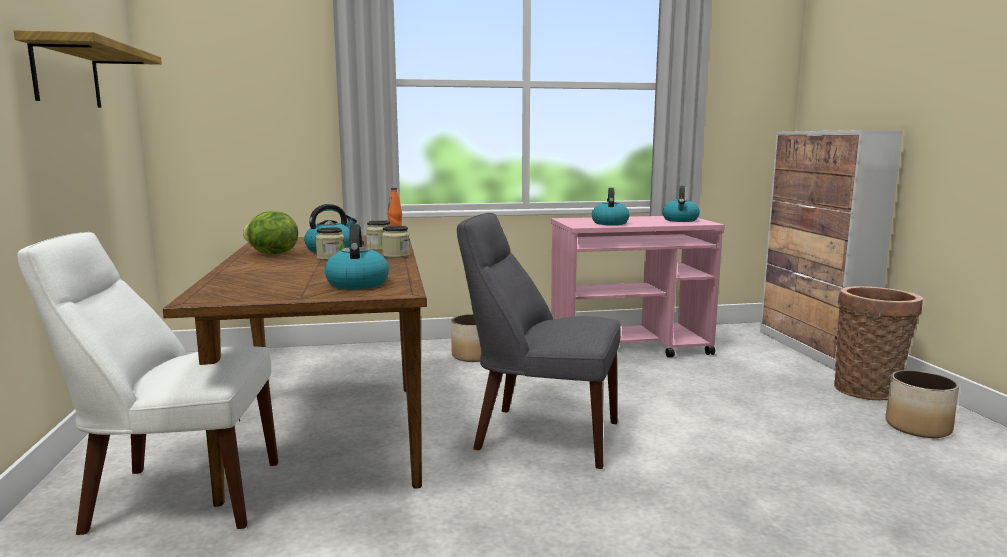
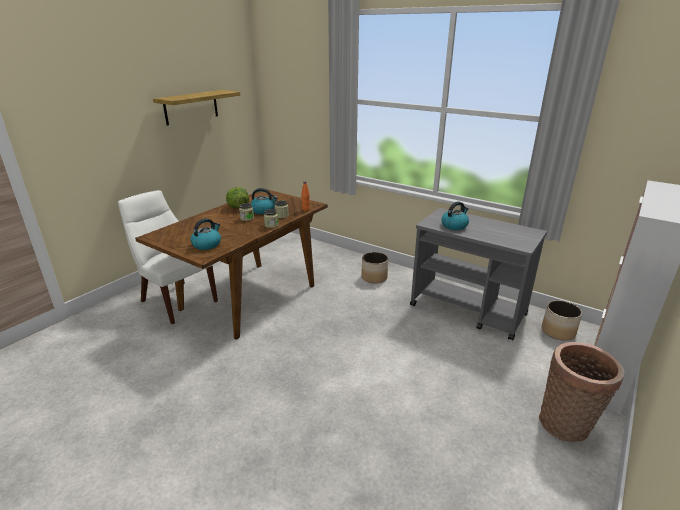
camera: 45 degrees right, 15 degrees up
(540, 435) = (317, 340): grey chair -> none
(630, 348) = (468, 310): pink cart -> grey cart
(680, 220) = (515, 237): kettle -> none
(917, 427) = (531, 468): planter -> planter (557, 331)

